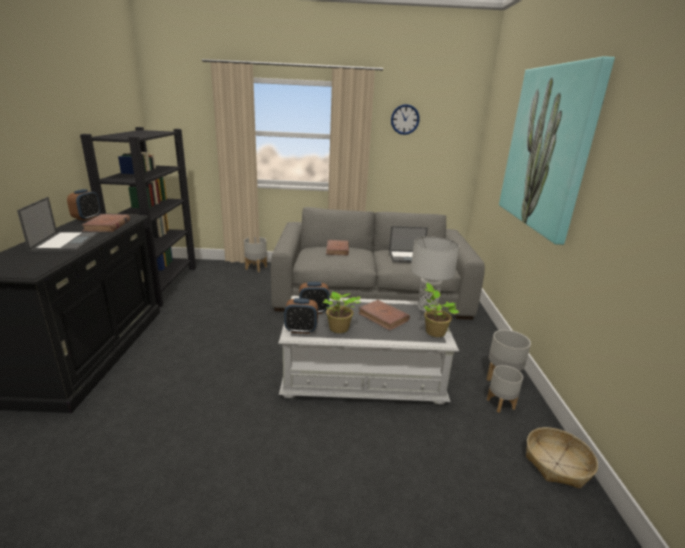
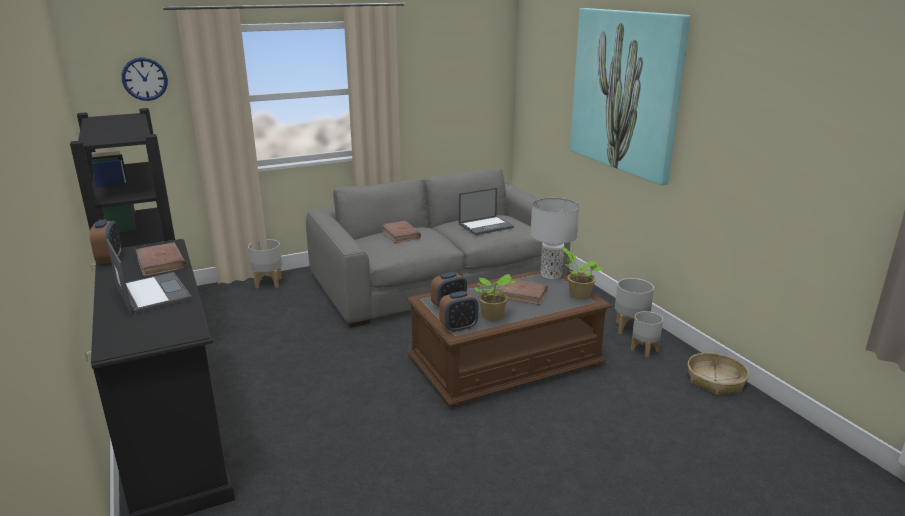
camera: 25 degrees left, 0 degrees up
(363, 372) = (506, 361): white coffee table -> brown coffee table
(405, 119) = (431, 60): wall clock -> wall clock (144, 79)

